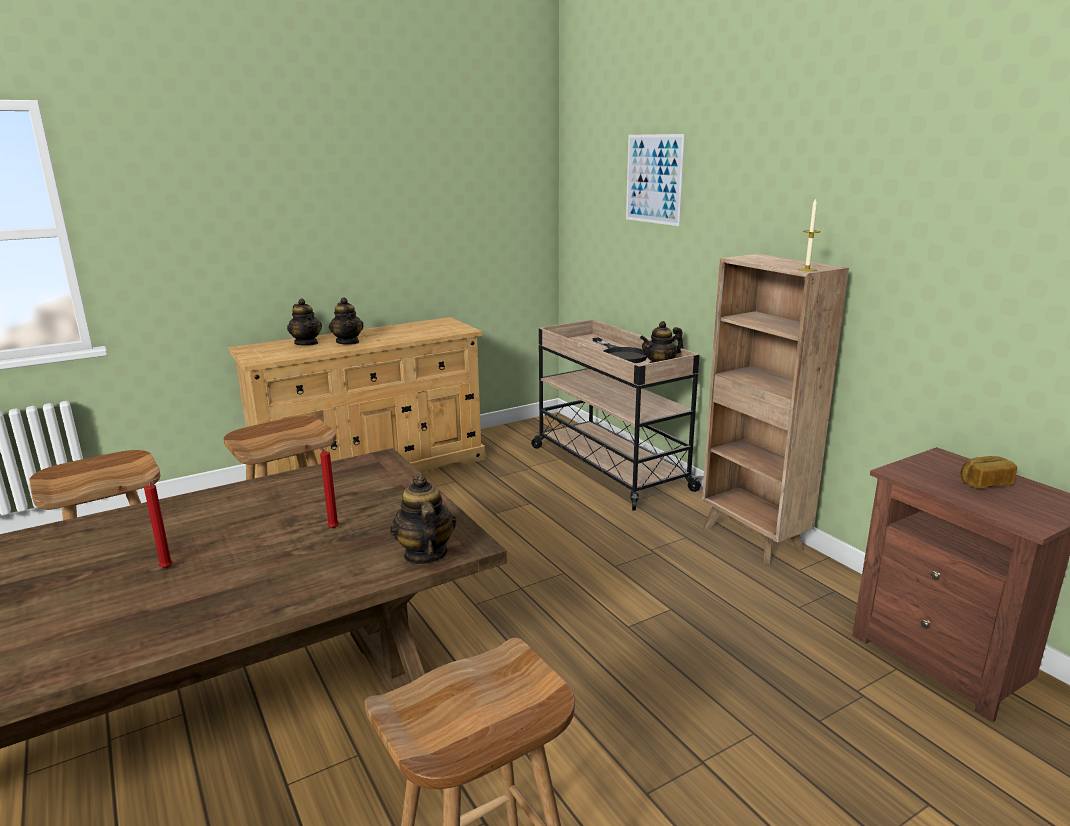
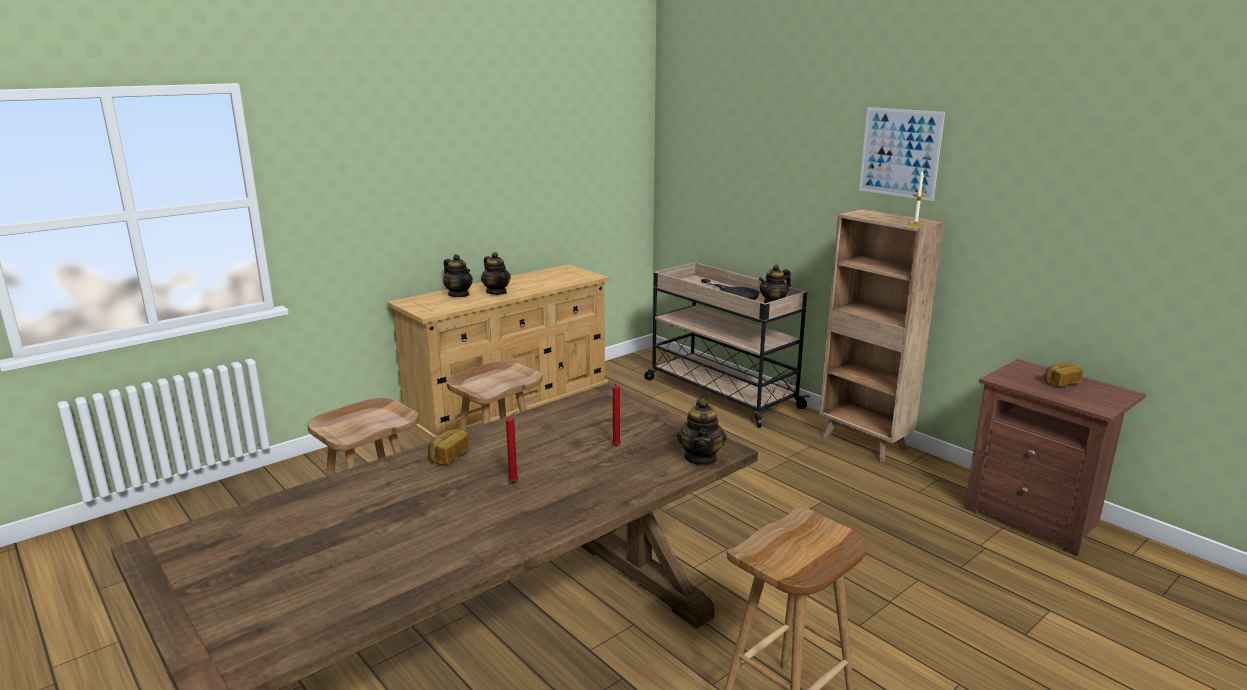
camera: 10 degrees left, 0 degrees up
(127, 527) = (448, 456): none -> bread
(424, 554) = (701, 458): teapot -> teapot turned 150 degrees counterclockwise
(654, 179) = (758, 142): picture -> picture (900, 153)

